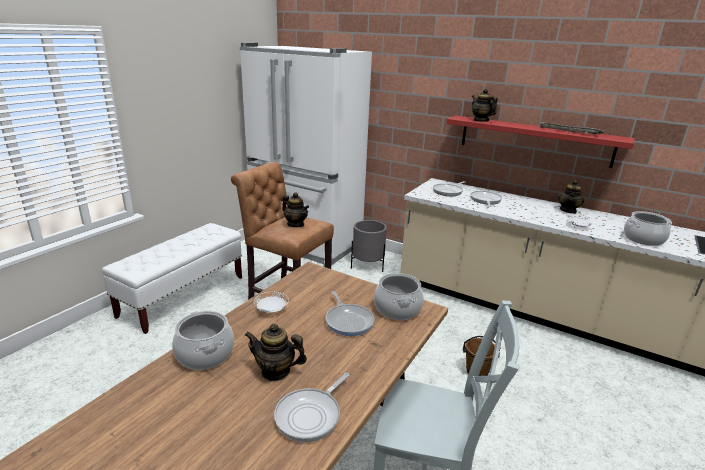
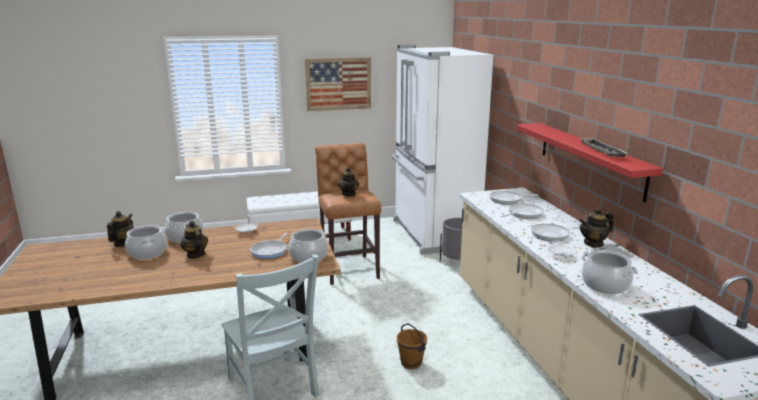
camera: 45 degrees right, 5 degrees down
(181, 93) = (338, 84): none -> picture
(199, 406) = (147, 252): none -> cooking pot
(311, 415) = (174, 274): frying pan -> frying pan (552, 235)
(481, 120) = (544, 130): teapot -> teapot (123, 243)

